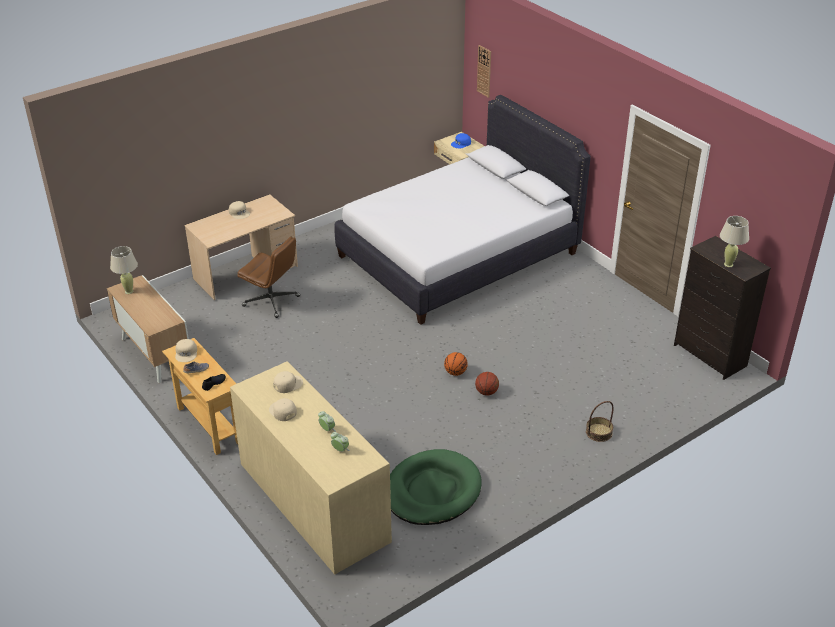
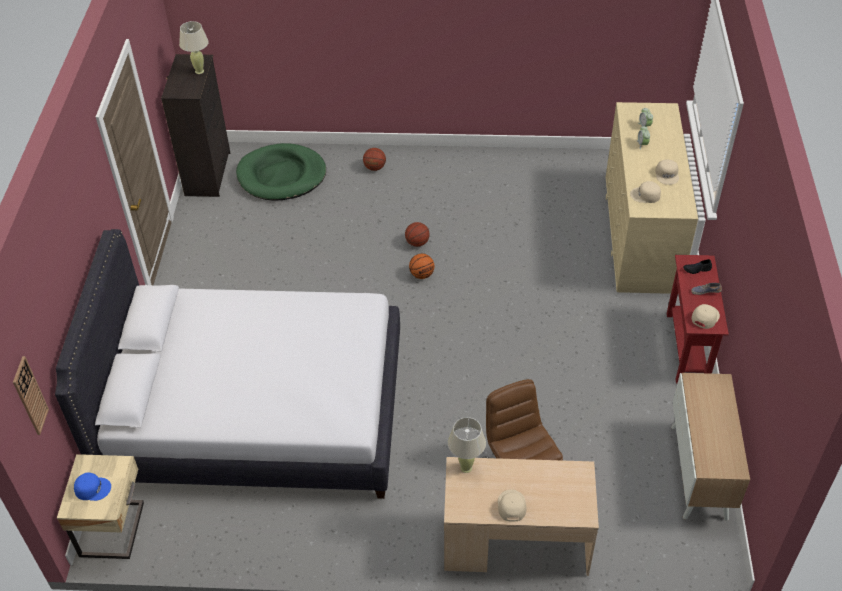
camera: 140 degrees left, 10 degrees up
(129, 291) = (724, 456): beige table lamp -> beige table lamp (466, 468)
(209, 425) = (687, 347): beige console table -> red console table
(432, 491) = (543, 193): green dog bed -> green dog bed (282, 175)
(599, 432) = (374, 168): basket -> basketball

